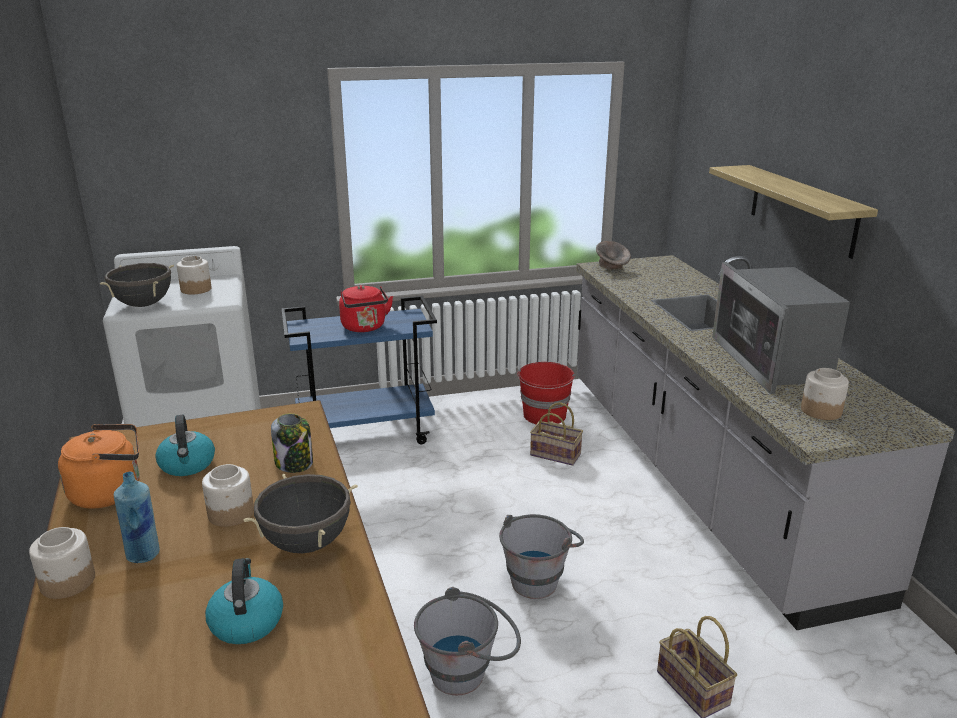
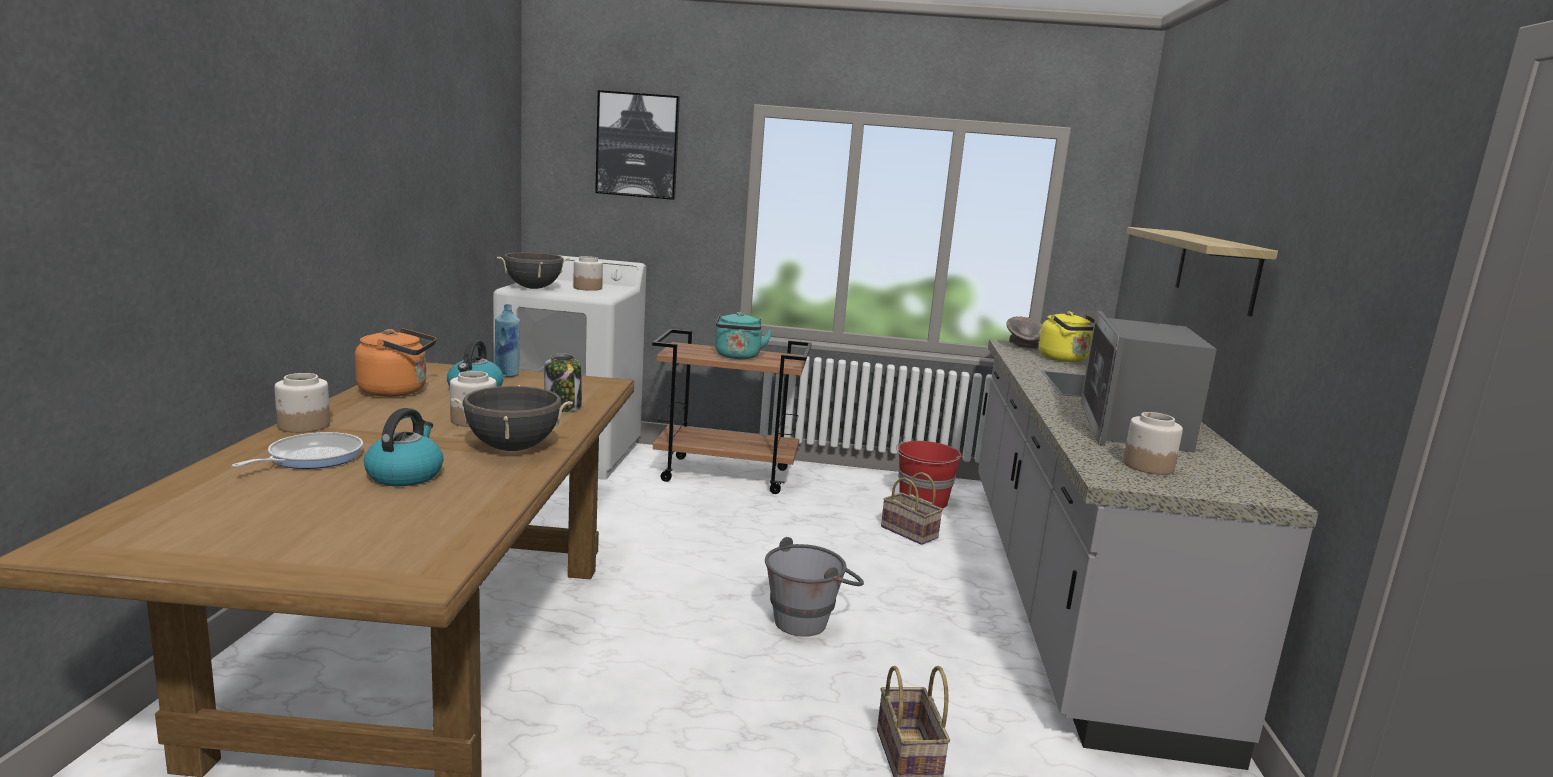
camera: 20 degrees right, 10 degrees down
(127, 630) = (311, 458): none -> frying pan
(144, 554) = (377, 425): blue bottle -> blue bottle (507, 375)
(207, 124) = (637, 145): none -> picture
(365, 328) = (738, 357): red kettle -> turquoise kettle
(367, 433) = (727, 475): blue cart -> brown cart
(469, 672) = (674, 669): grey bucket -> none
(654, 278) = (1065, 359): none -> yellow kettle

